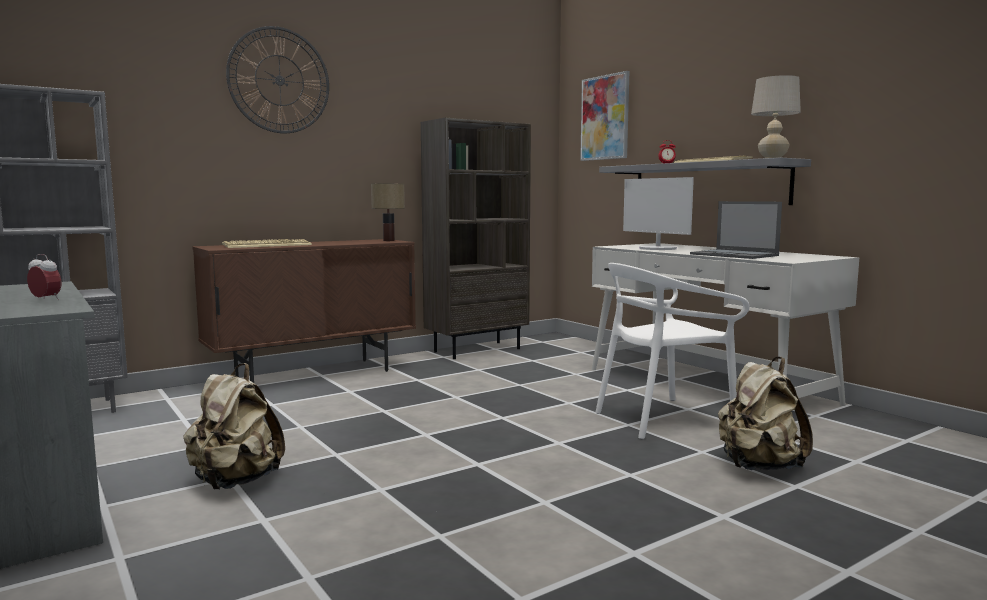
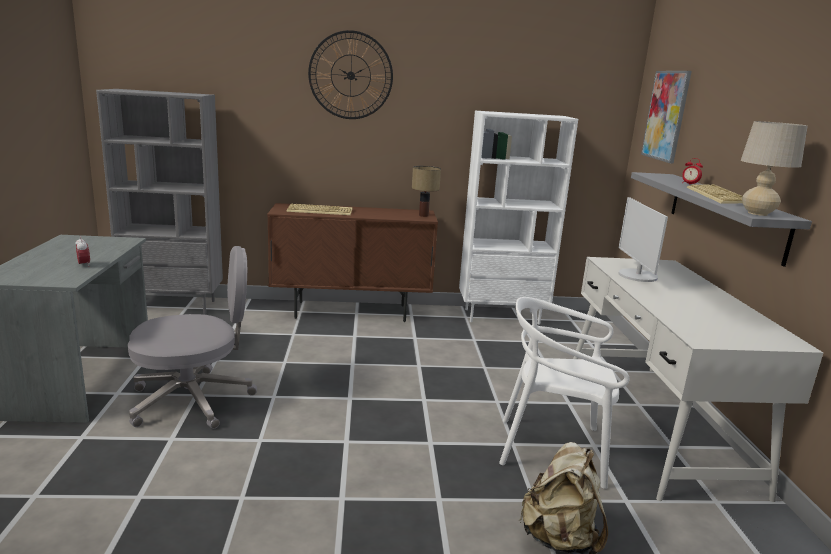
camera: 30 degrees right, 10 degrees up
(235, 482) = (194, 399): beige backpack -> grey office chair
(477, 350) = (502, 316): brown bookcase -> white bookcase
(735, 255) = (680, 311): laptop -> none

